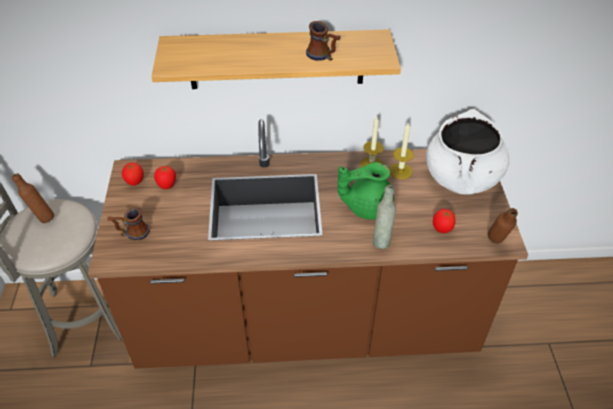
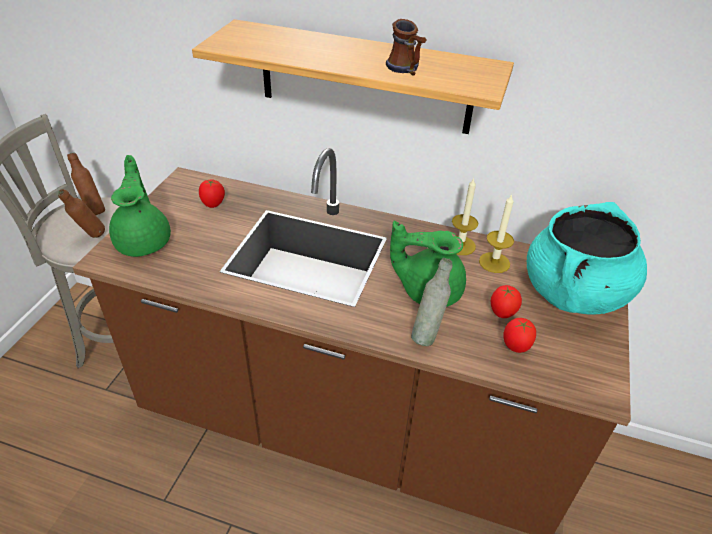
camera: 20 degrees right, 5 degrees down
(131, 233) = (144, 241): mug -> green teapot
(135, 182) = (183, 193): tomato -> tomato (501, 314)
(461, 178) = (574, 293): white cooking pot -> turquoise cooking pot
(496, 245) = (585, 391): brown bottle -> brown bottle (91, 238)

